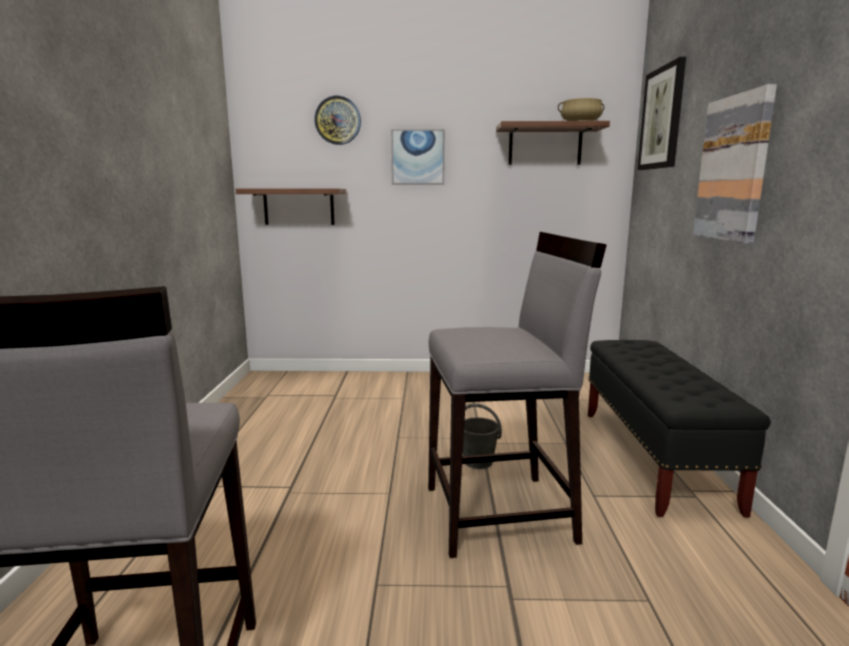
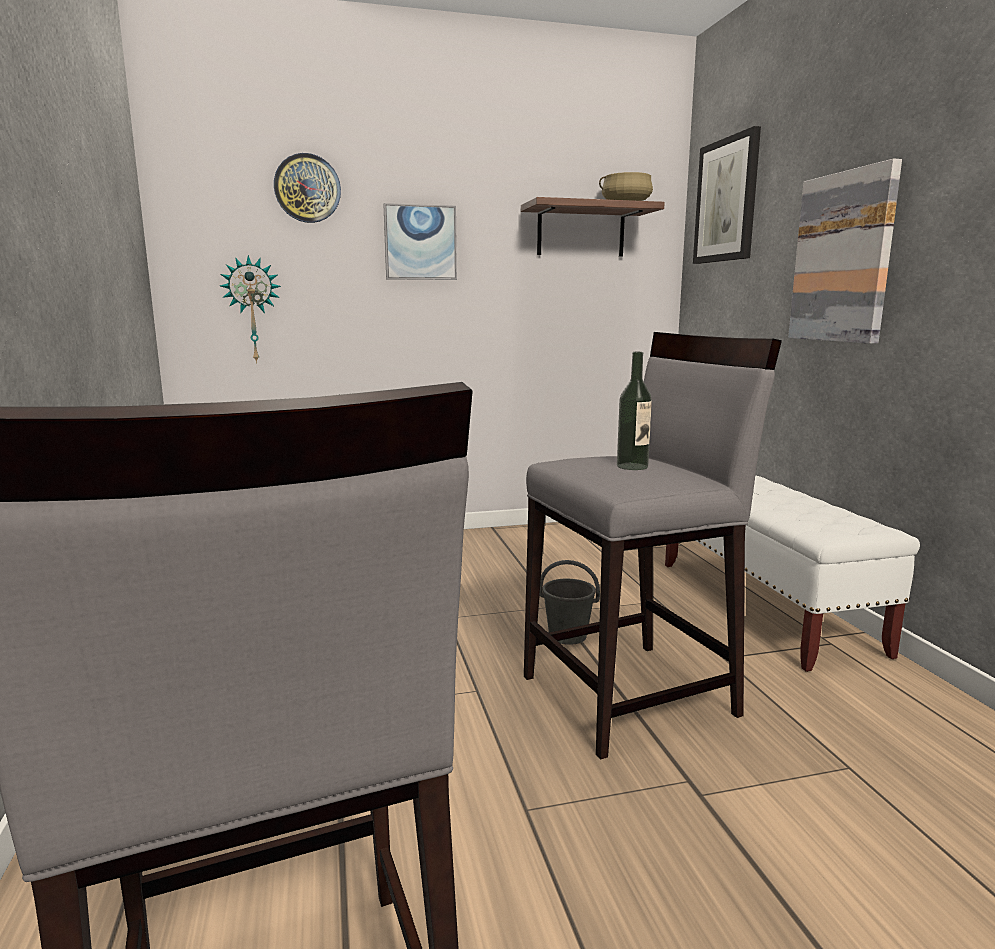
camera: 15 degrees left, 0 degrees up
(299, 206) = (252, 310): shelf -> wall clock
(497, 337) = (632, 466): none -> bottle
(653, 458) = (763, 606): black bench -> white bench

